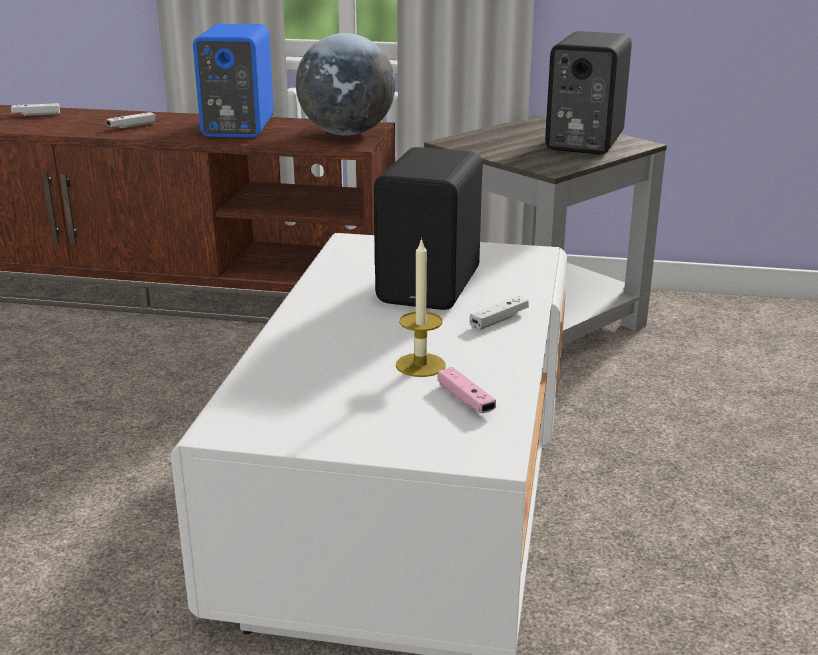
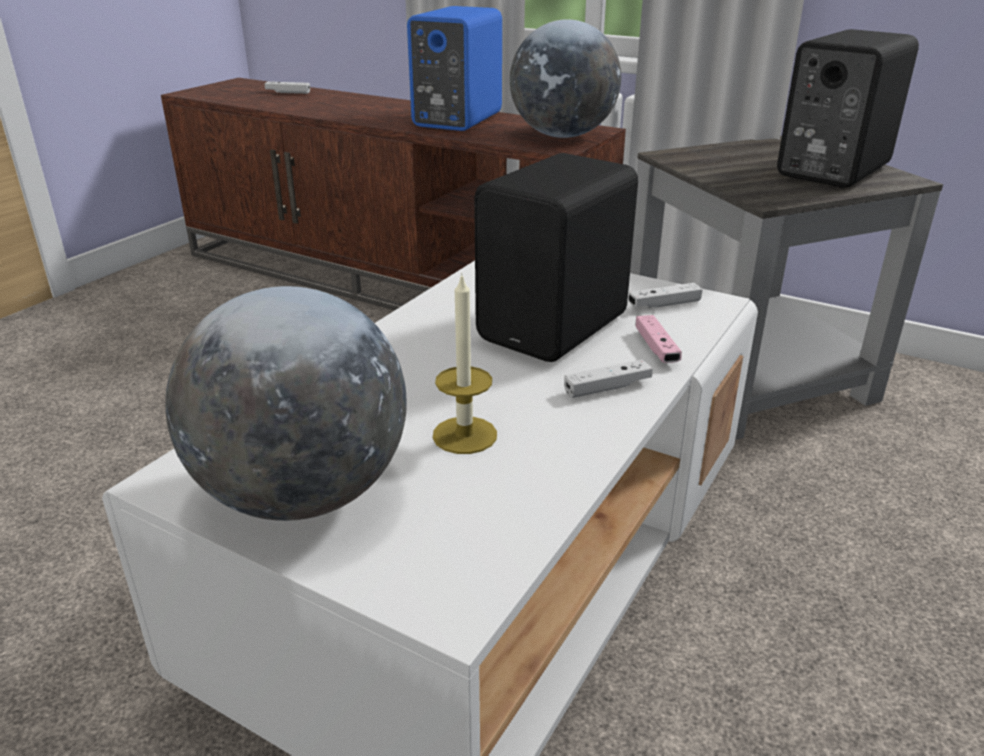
camera: 20 degrees right, 5 degrees up
(132, 126) = (359, 110): white game controller -> white game controller (664, 304)
(334, 419) = (302, 494): none -> globe
(465, 399) = (483, 500): pink game controller -> pink game controller (656, 348)

